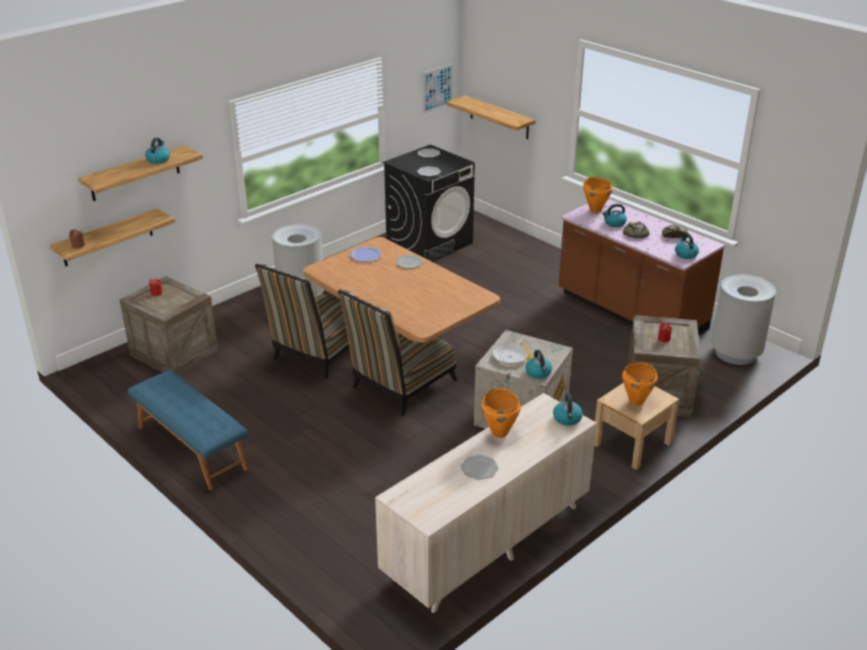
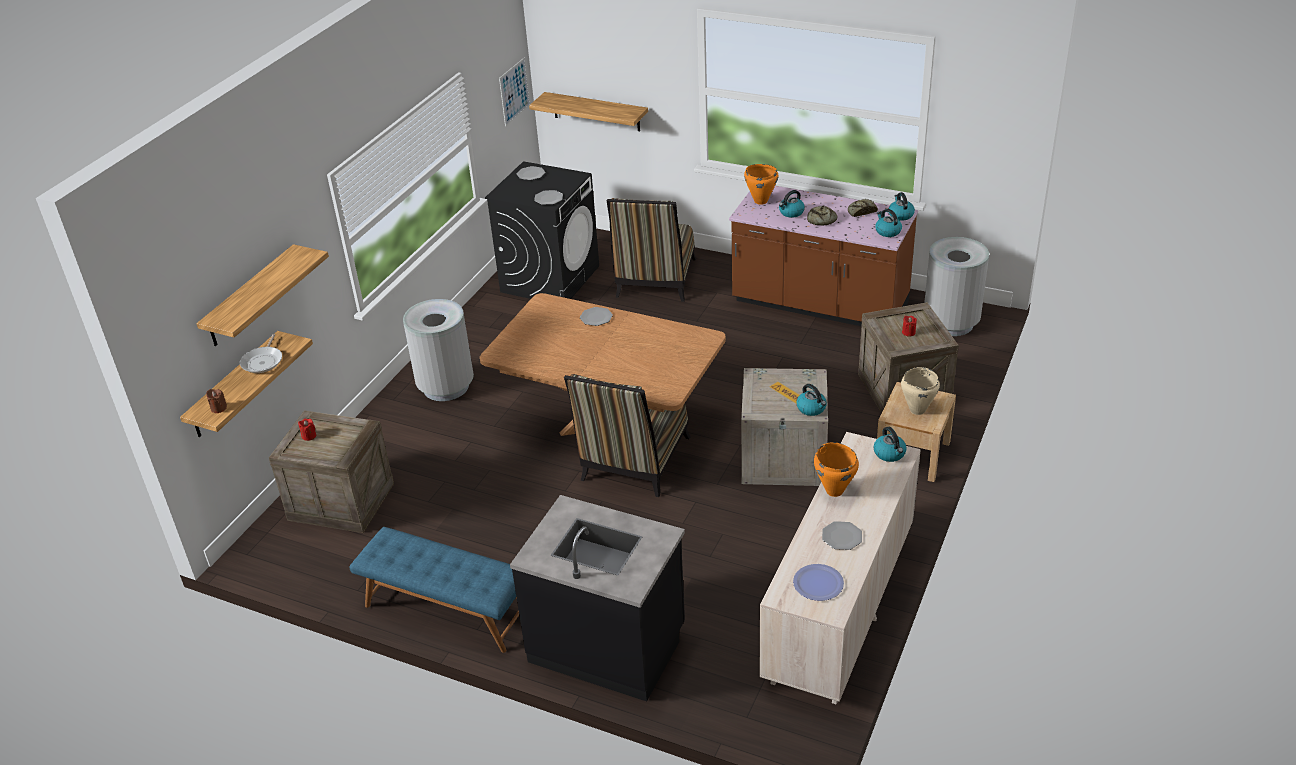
camera: 20 degrees left, 5 degrees up
(158, 159) = (278, 272): kettle -> kettle (900, 215)
(288, 509) = (608, 645): none -> black counter
(318, 353) = (514, 451): chair -> chair (655, 281)
(365, 255) = (540, 321): plate -> plate (818, 583)
(511, 356) = (770, 397): frying pan -> frying pan (263, 361)
(636, 401) = (917, 410): orange cooking pot -> beige cooking pot

